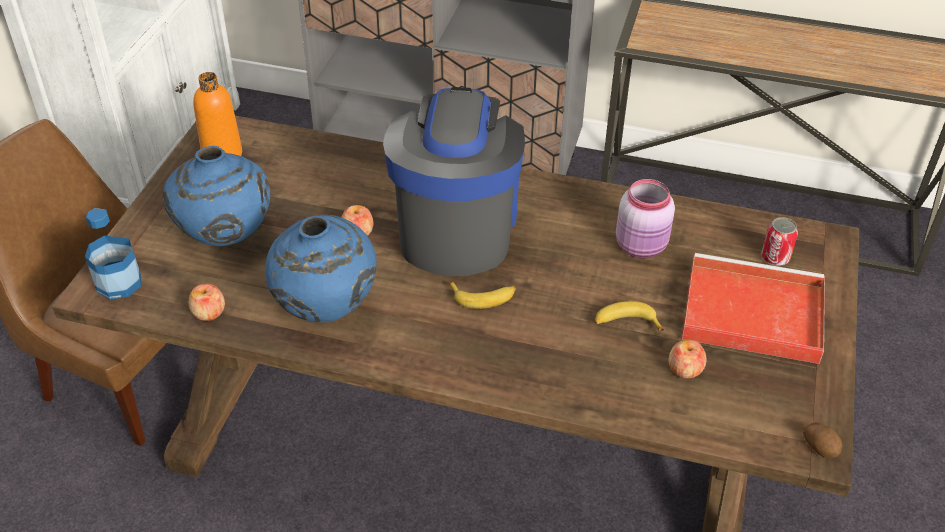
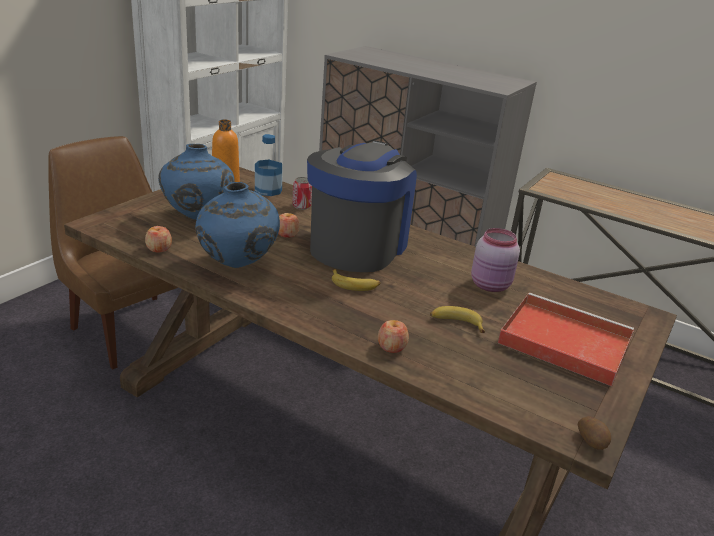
camera: 15 degrees right, 15 degrees down
(119, 283) = (114, 223): bottle -> bottle (268, 190)
(685, 369) = (491, 361): apple -> apple (391, 347)
(775, 257) = (597, 315): can -> can (301, 206)

